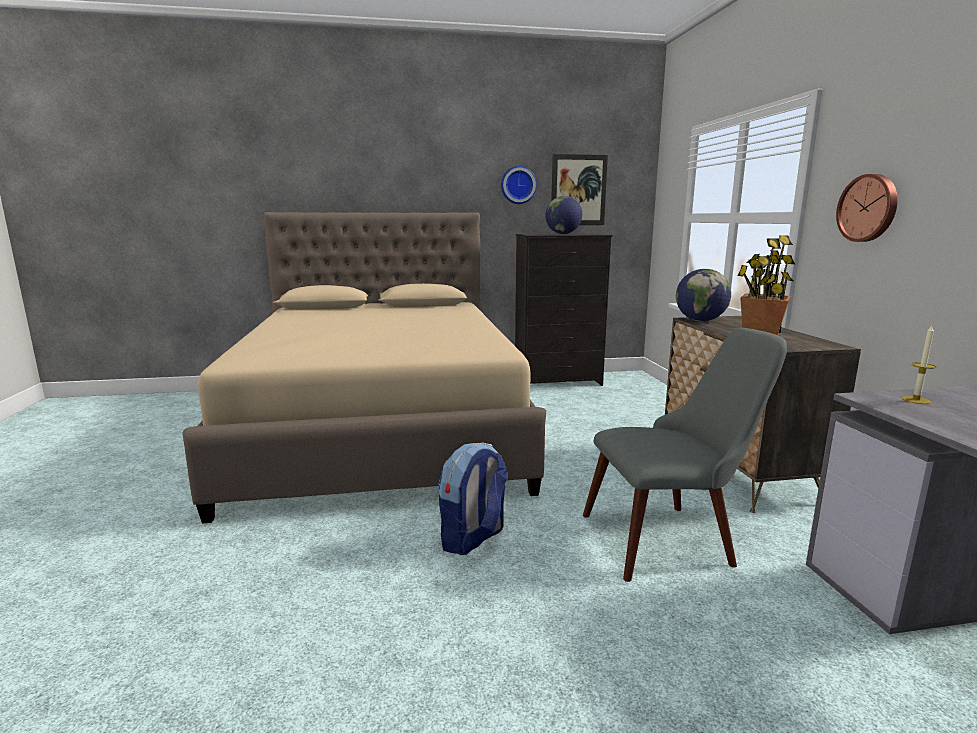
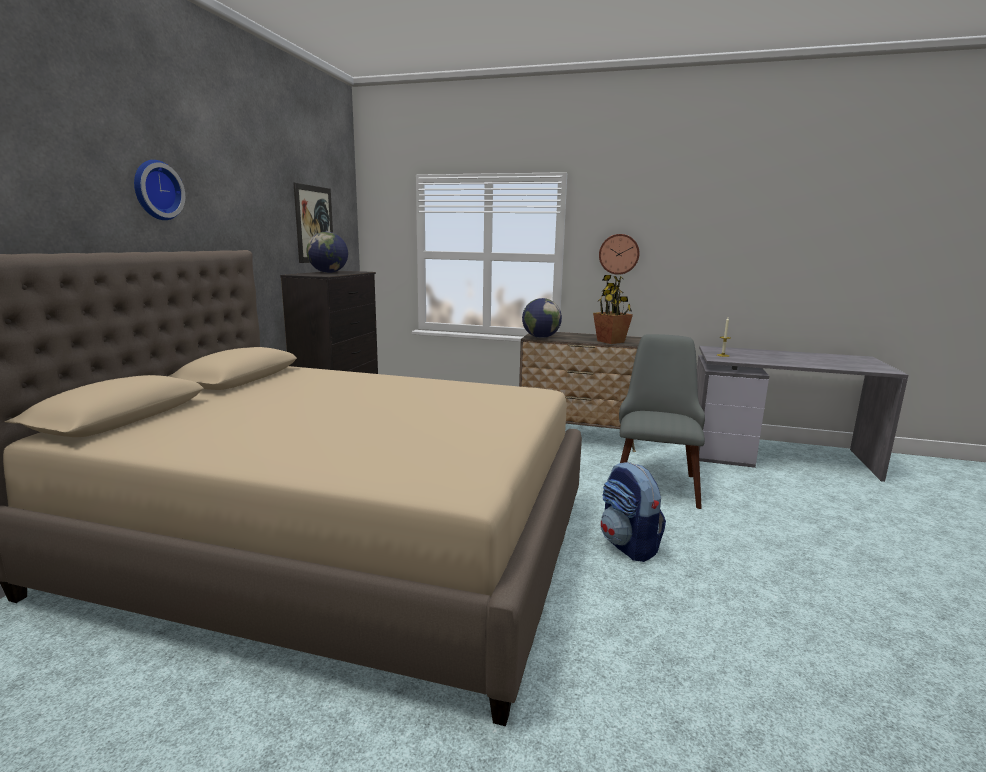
camera: 65 degrees left, 0 degrees up
(518, 185) = (270, 216): wall clock -> wall clock (155, 190)

